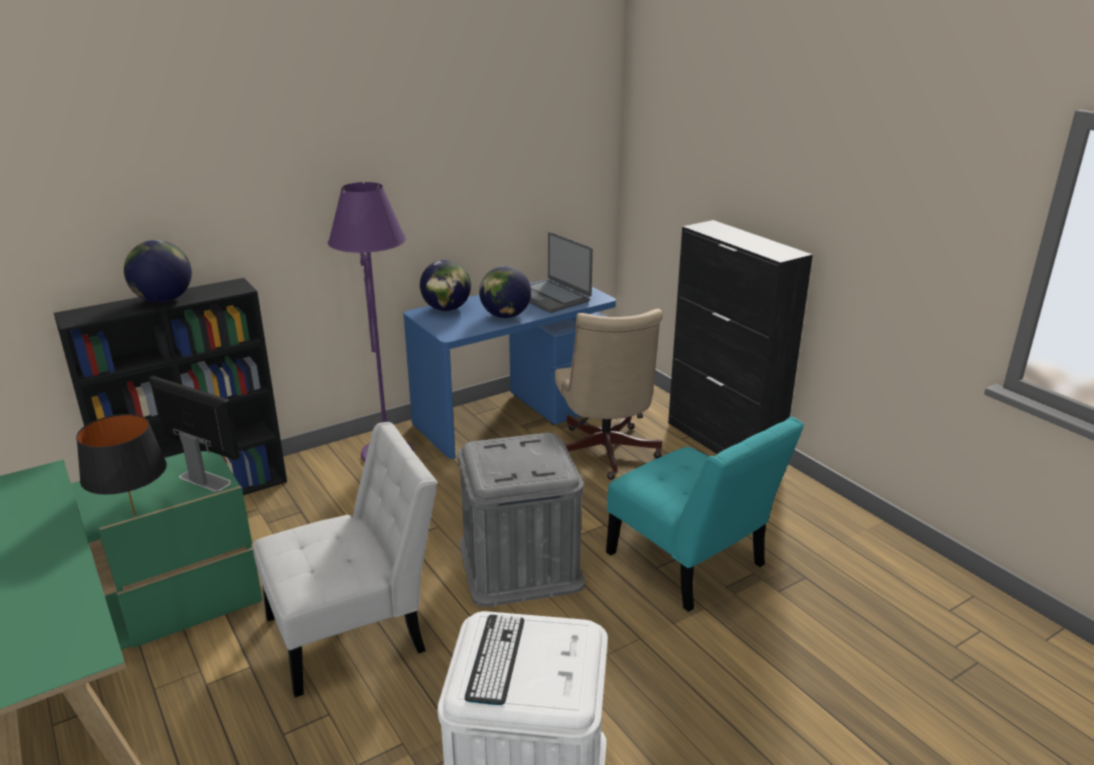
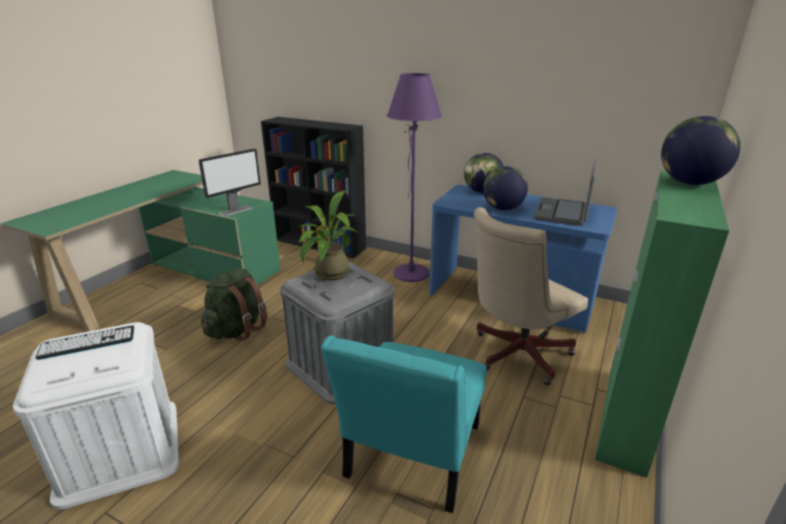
camera: 60 degrees right, 0 degrees up
(135, 515) = (195, 209): black table lamp -> none
(164, 300) = (313, 123): globe -> globe (690, 183)
(204, 479) = (236, 210): monitor -> monitor turned 45 degrees clockwise
(355, 631) = (237, 329): white chair -> green backpack
(498, 460) = (328, 275): none -> potted plant
(723, 443) = (625, 418): black cabinet -> green cabinet

